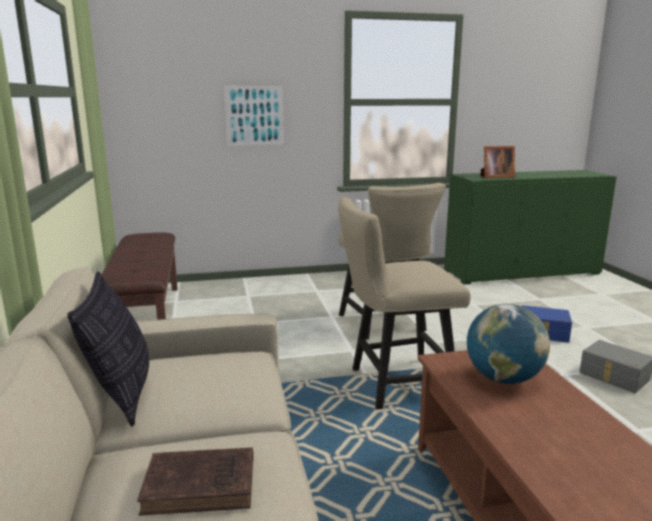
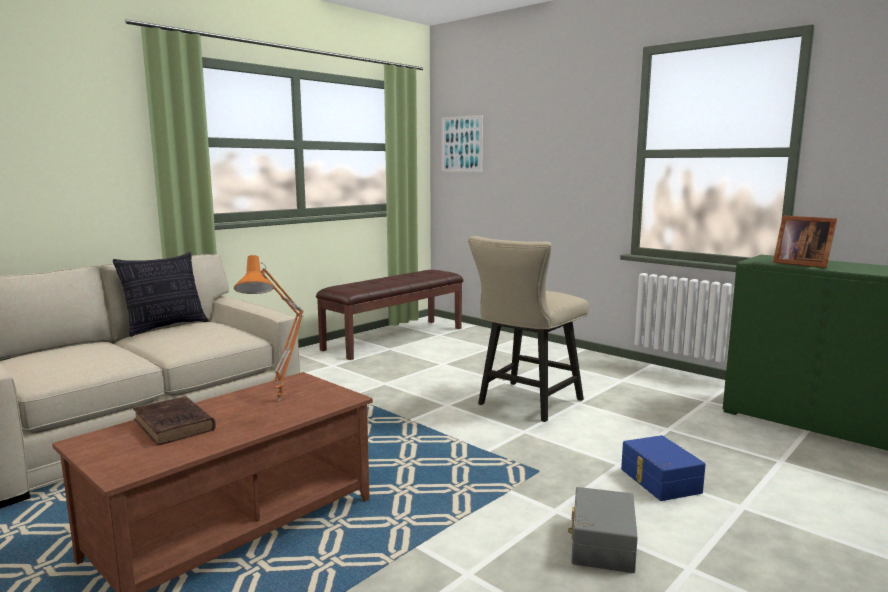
camera: 55 degrees right, 5 degrees down
(203, 486) = (74, 358): brown book -> brown book (175, 426)
(254, 115) = (545, 169): picture -> picture (461, 144)
(394, 384) = (406, 434): beige chair -> none
(503, 379) = (282, 400): globe -> orange table lamp

